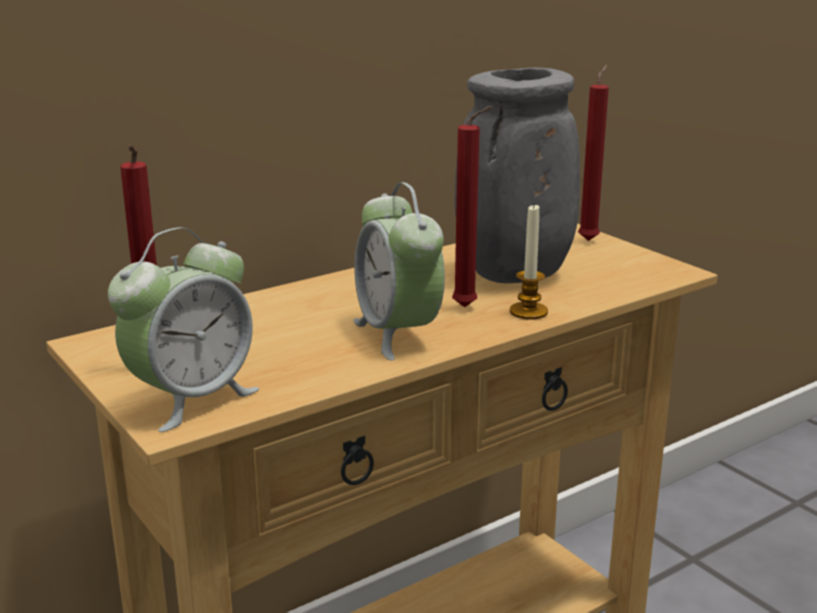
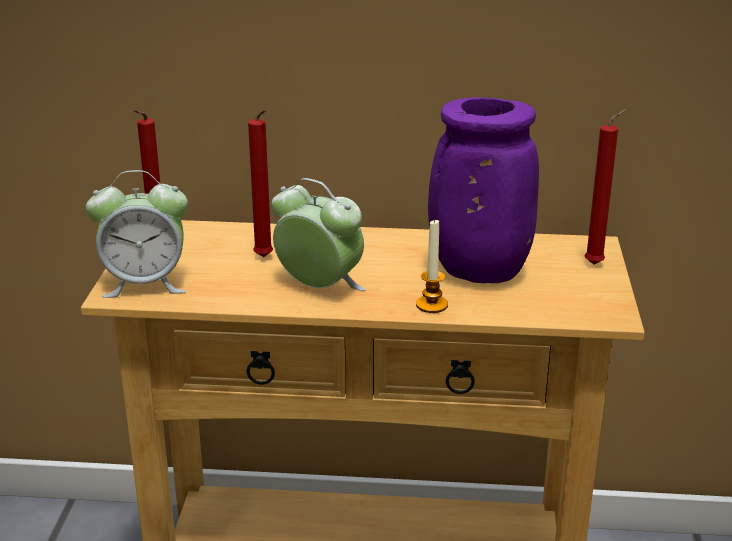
camera: 40 degrees right, 5 degrees up
(398, 334) = (319, 288): alarm clock -> alarm clock turned 105 degrees clockwise
(468, 307) = (398, 286): red candle -> red candle (265, 258)
(513, 275) = (476, 273): grey vase -> purple vase

